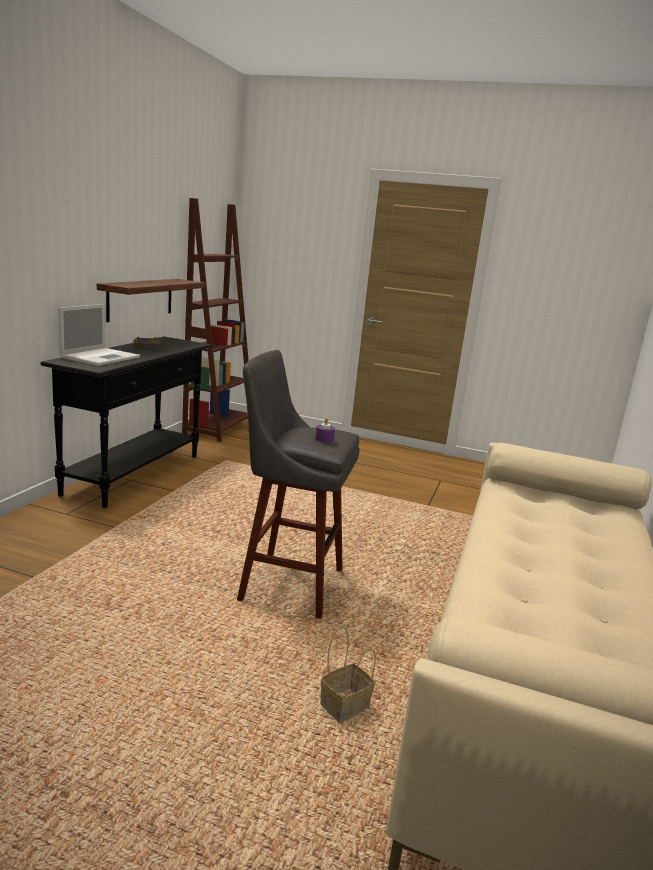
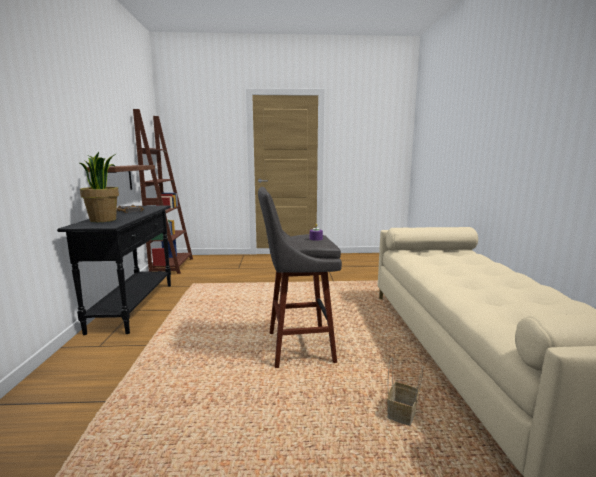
camera: 20 degrees left, 5 degrees down
(101, 357) = (104, 220): laptop -> potted plant

